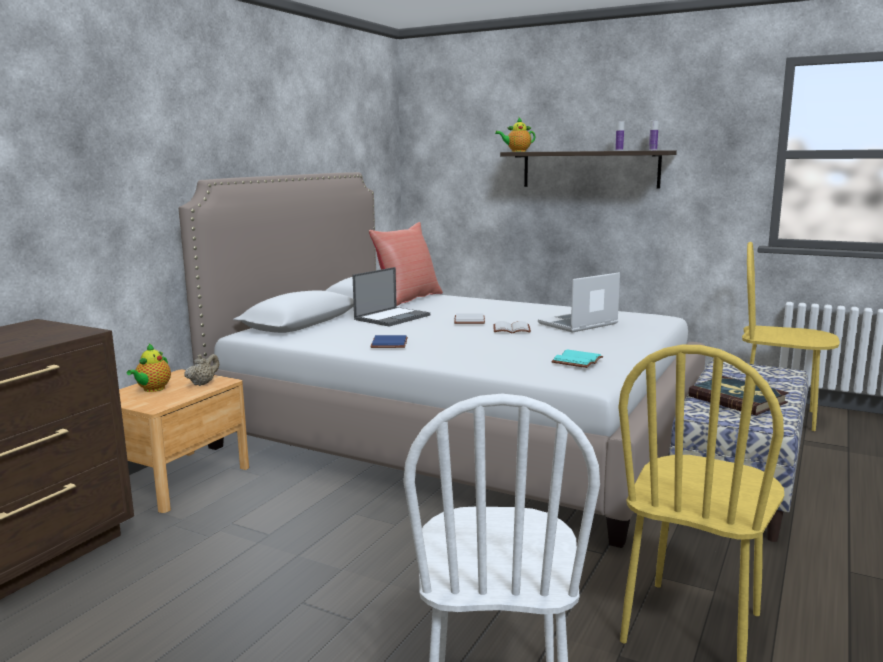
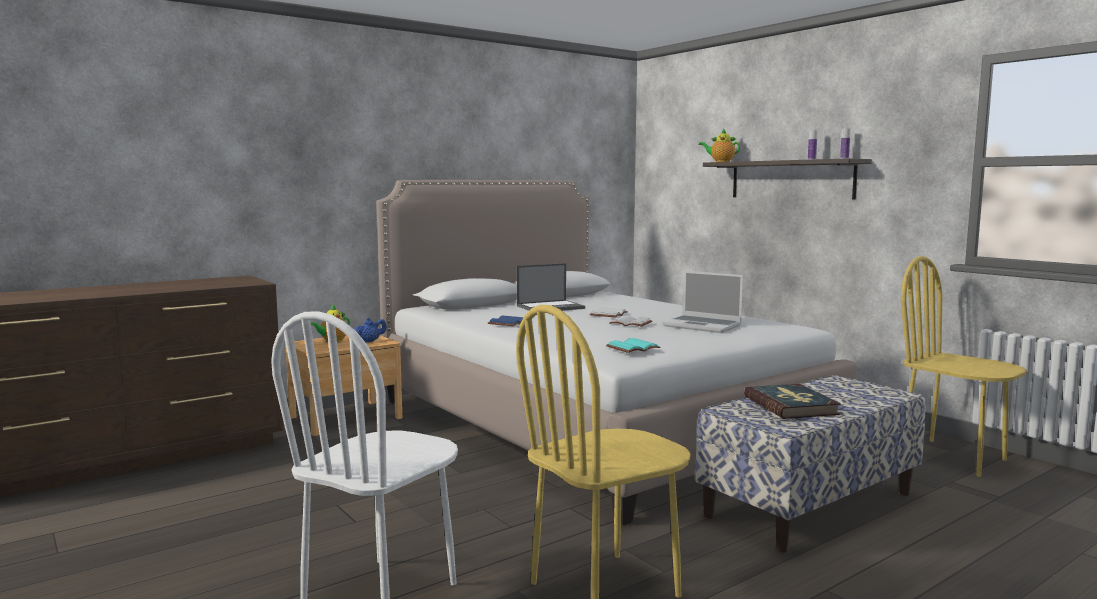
camera: 25 degrees right, 5 degrees down
(203, 383) = (370, 341): beige teapot -> blue teapot
(407, 299) = (592, 296): red pillow -> none
(578, 324) = (703, 326): laptop -> laptop turned 135 degrees counterclockwise

